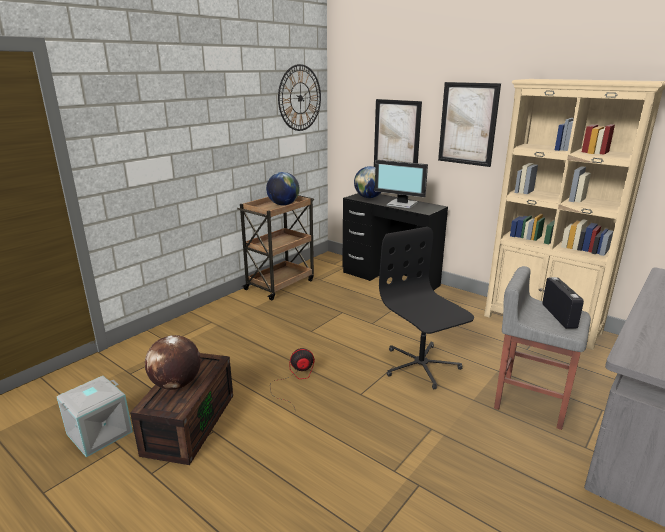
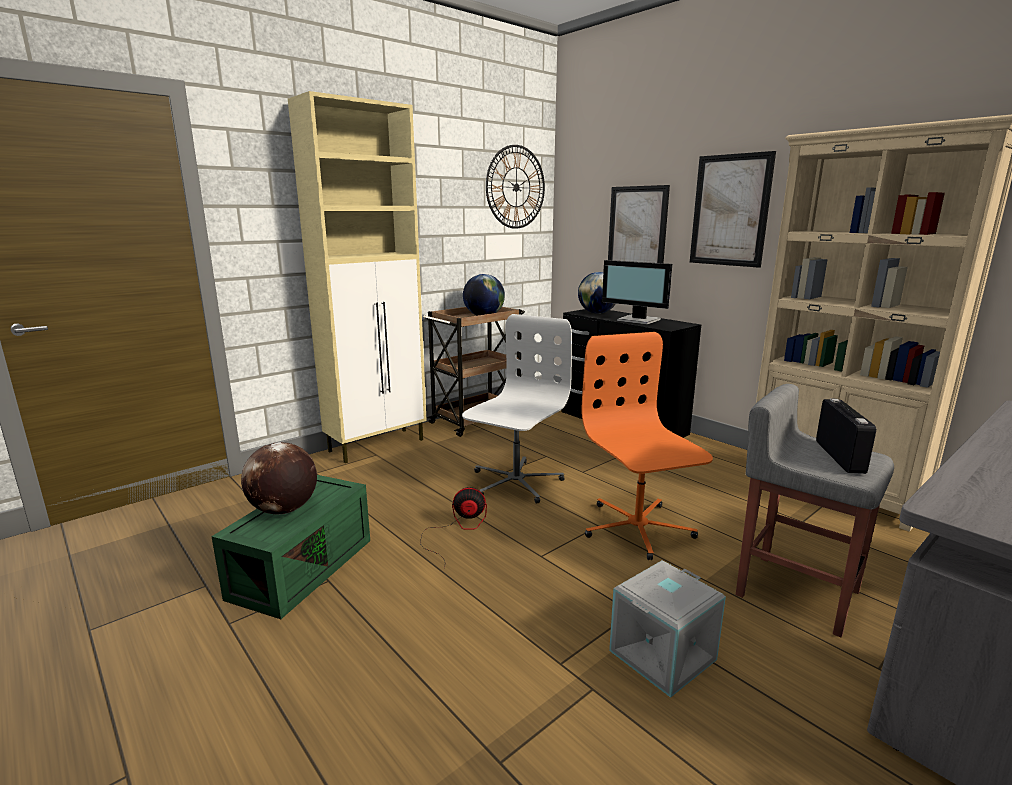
camera: 10 degrees right, 5 degrees down
(99, 433) = (188, 568): grey storage box -> grey storage box (663, 656)
(189, 422) = (302, 566): brown storage box -> green storage box
(210, 313) = (378, 445): none -> beige cabinet
(325, 336) = (515, 482): none -> white office chair
(420, 366) = (637, 528): black office chair -> orange office chair

